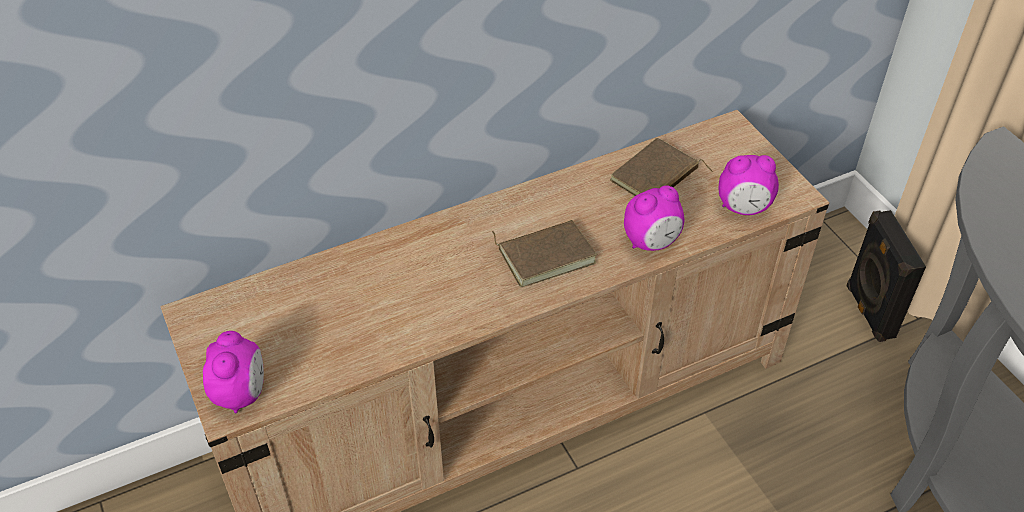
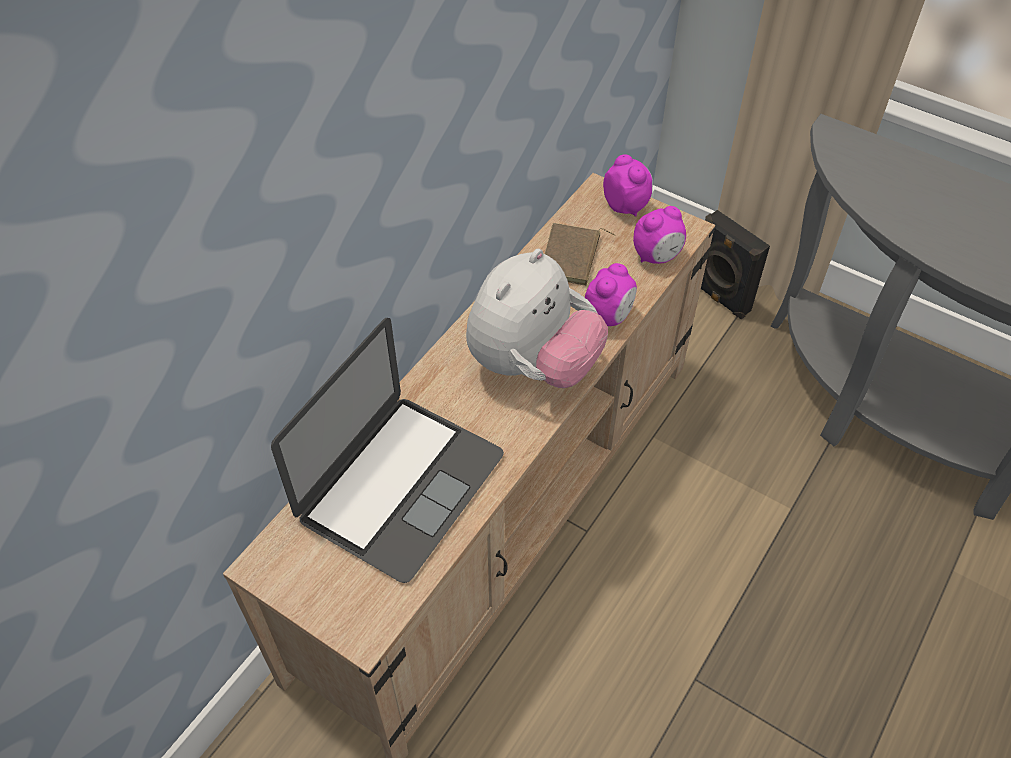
camera: 30 degrees left, 5 degrees up
(241, 393) = (365, 615): alarm clock -> alarm clock (626, 206)
(351, 303) = (400, 485): none -> laptop
(545, 254) = (533, 365): brown book -> plush toy

